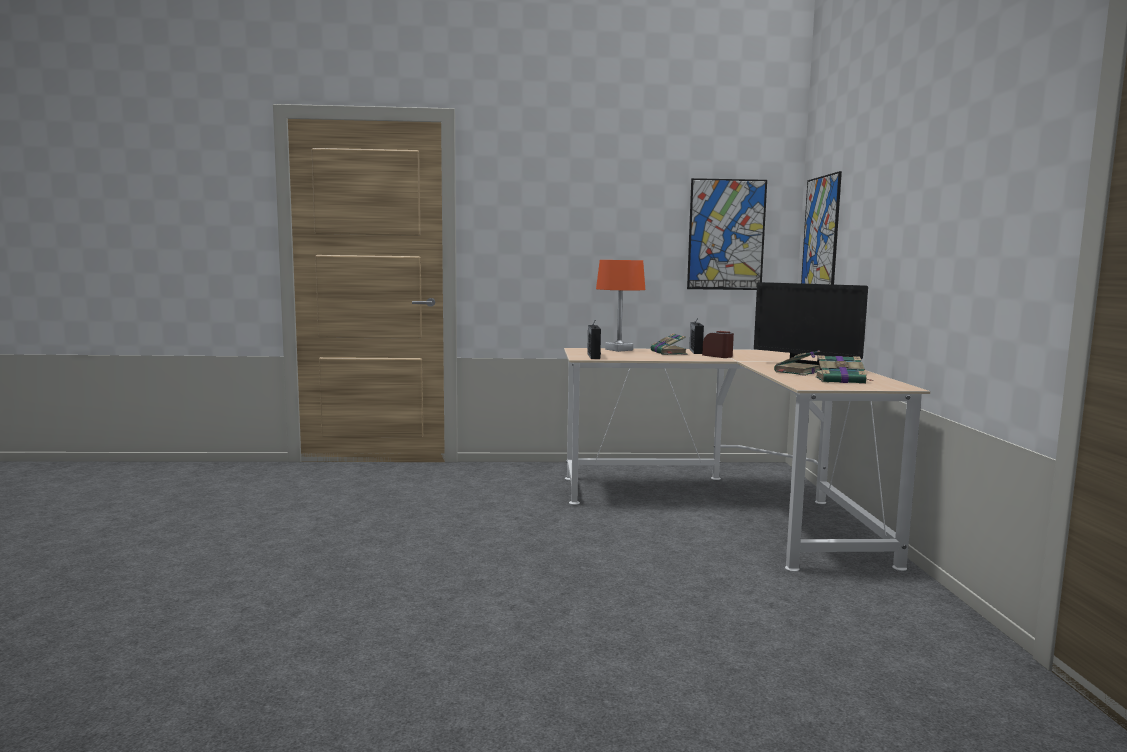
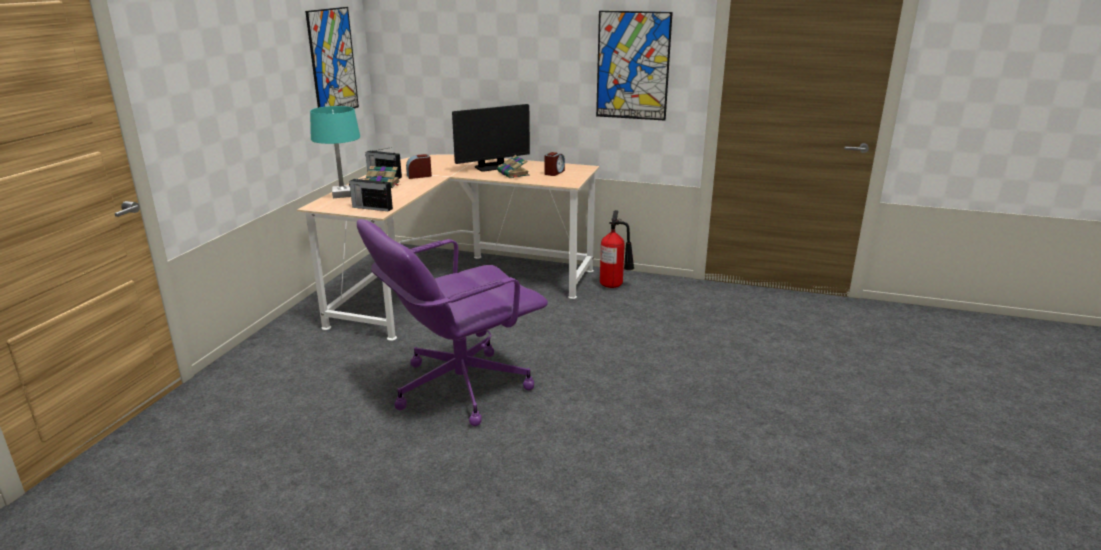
camera: 70 degrees left, 15 degrees up
(499, 546) = (459, 387): none -> purple office chair
(619, 350) = (342, 194): orange table lamp -> turquoise table lamp
(820, 236) = (413, 58): picture -> picture (633, 66)
(841, 380) = (554, 172): book -> alarm clock
(879, 592) = (614, 285): none -> fire extinguisher

